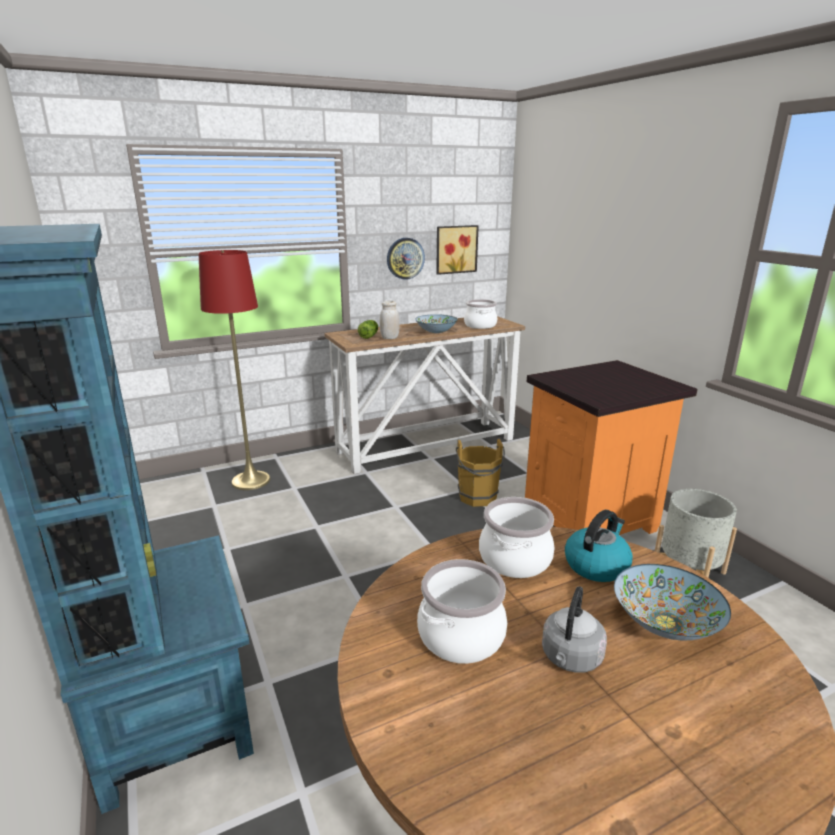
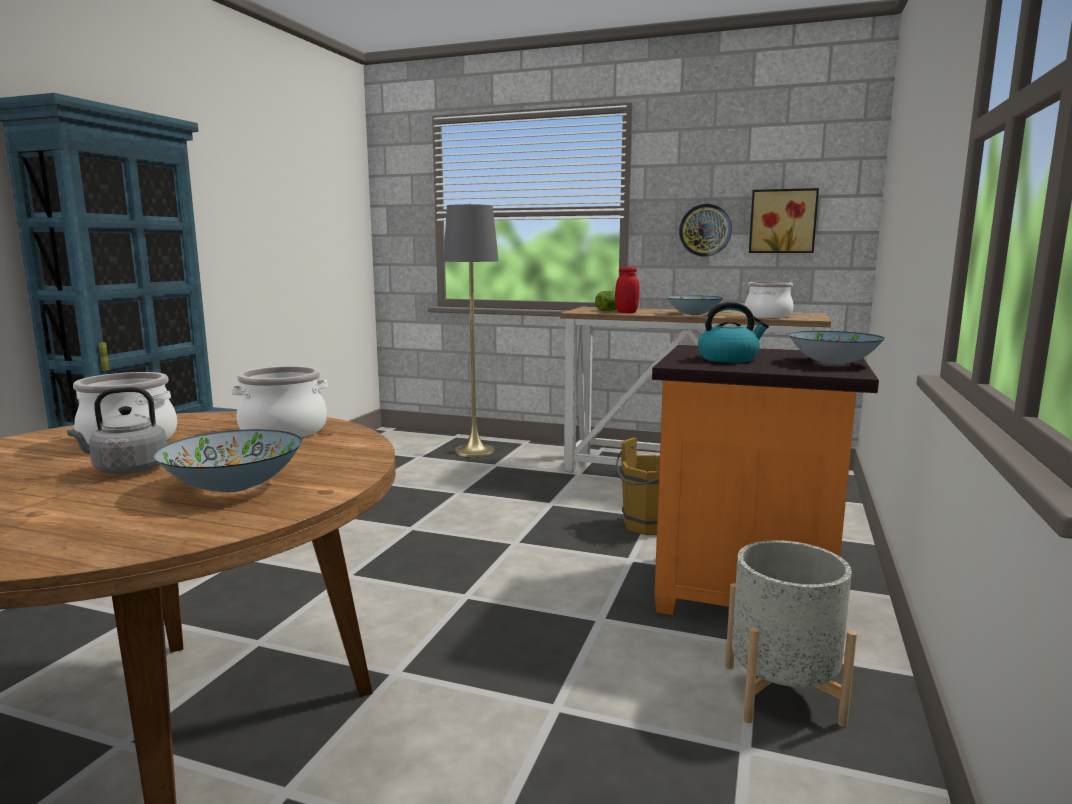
camera: 45 degrees right, 10 degrees down
(251, 480) = (474, 451): red floor lamp -> grey floor lamp
(389, 338) = (626, 312): white jar -> red jar
(596, 565) = (318, 452): kettle -> kettle (729, 359)
(642, 376) = (832, 363): none -> bowl

